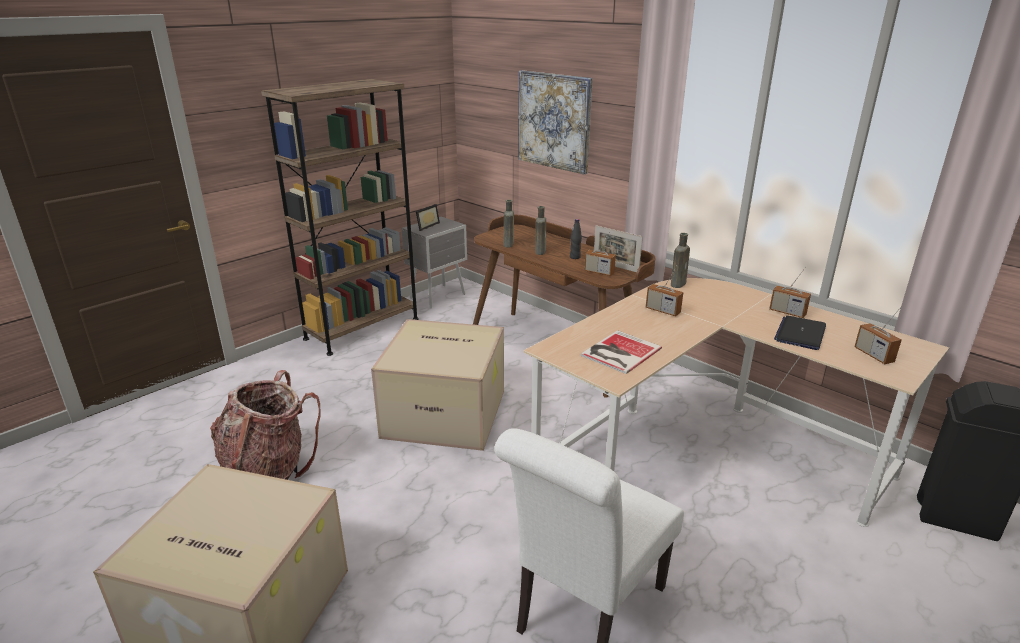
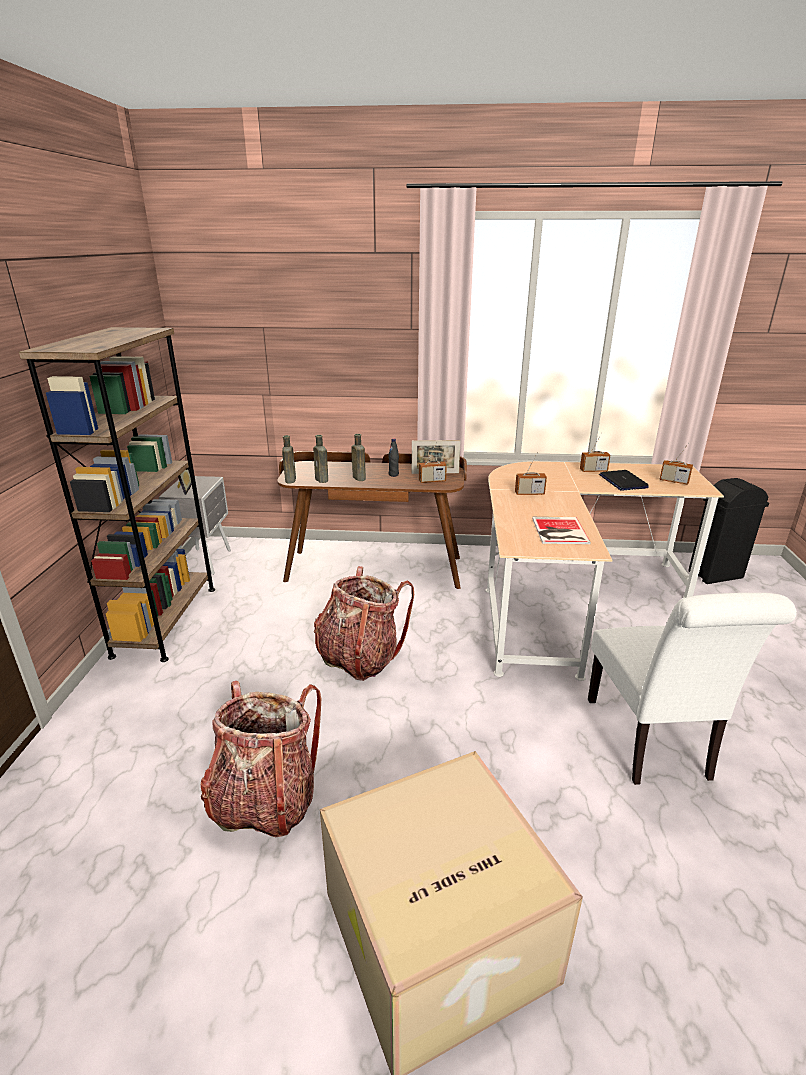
camera: 40 degrees left, 0 degrees up
(446, 413) = (360, 657): cardboard box -> backpack
(554, 121) = (315, 352): picture -> none
(678, 284) = (504, 472): brown bottle -> brown bottle (290, 480)

